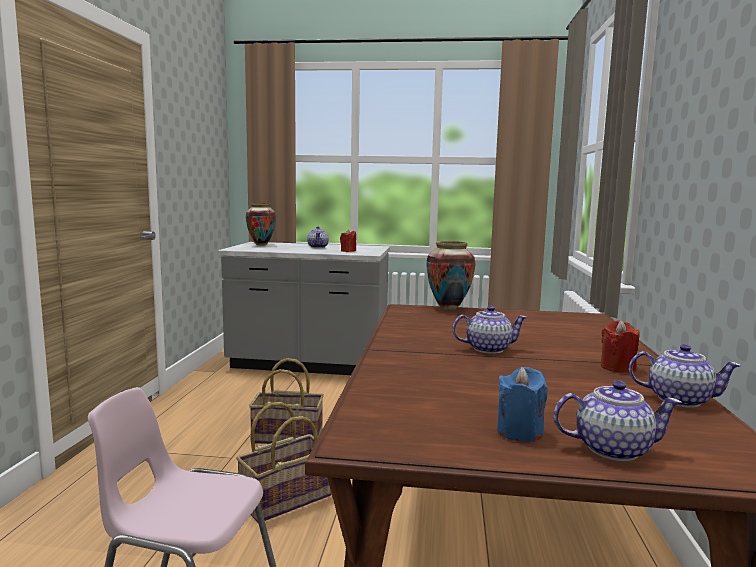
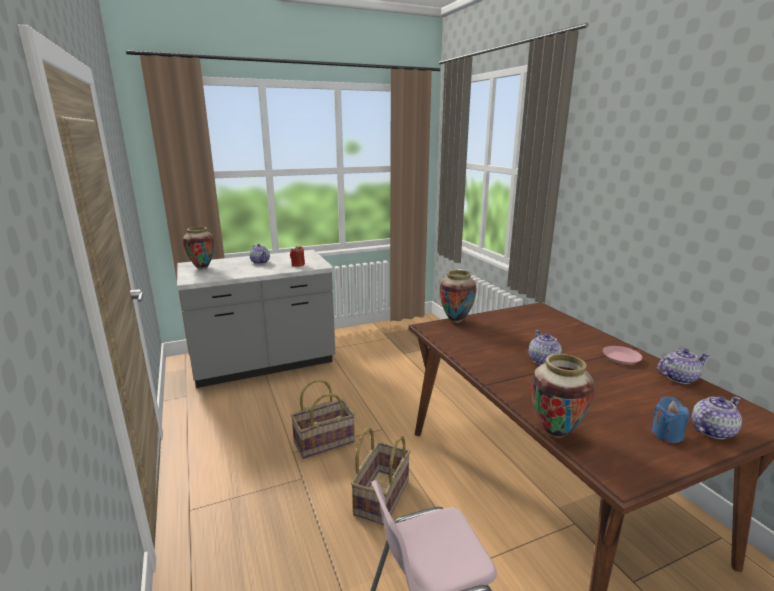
camera: 30 degrees left, 10 degrees up
(365, 393) = (555, 432): none -> vase
(487, 349) = (543, 361): teapot -> teapot turned 60 degrees counterclockwise
(617, 367) = (621, 358): red candle -> pink plate

